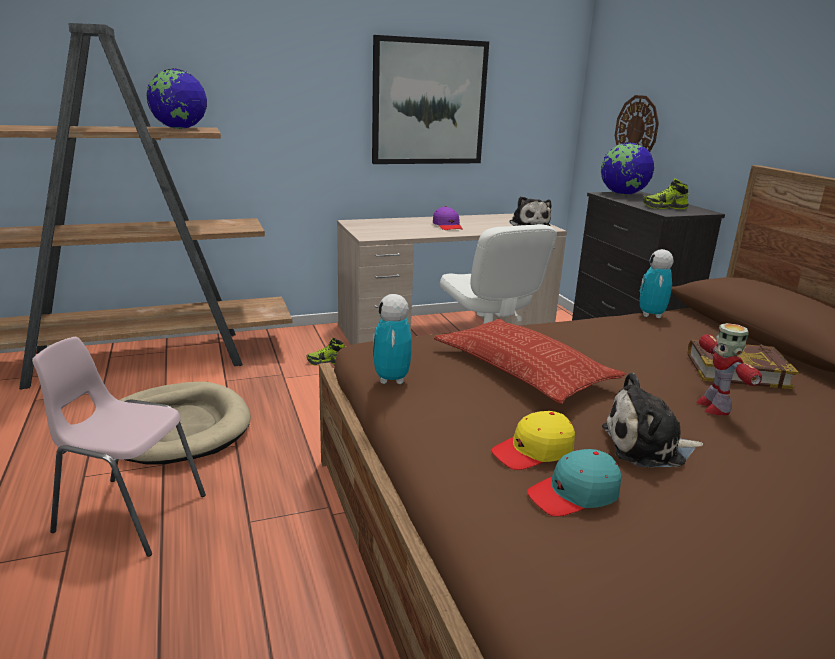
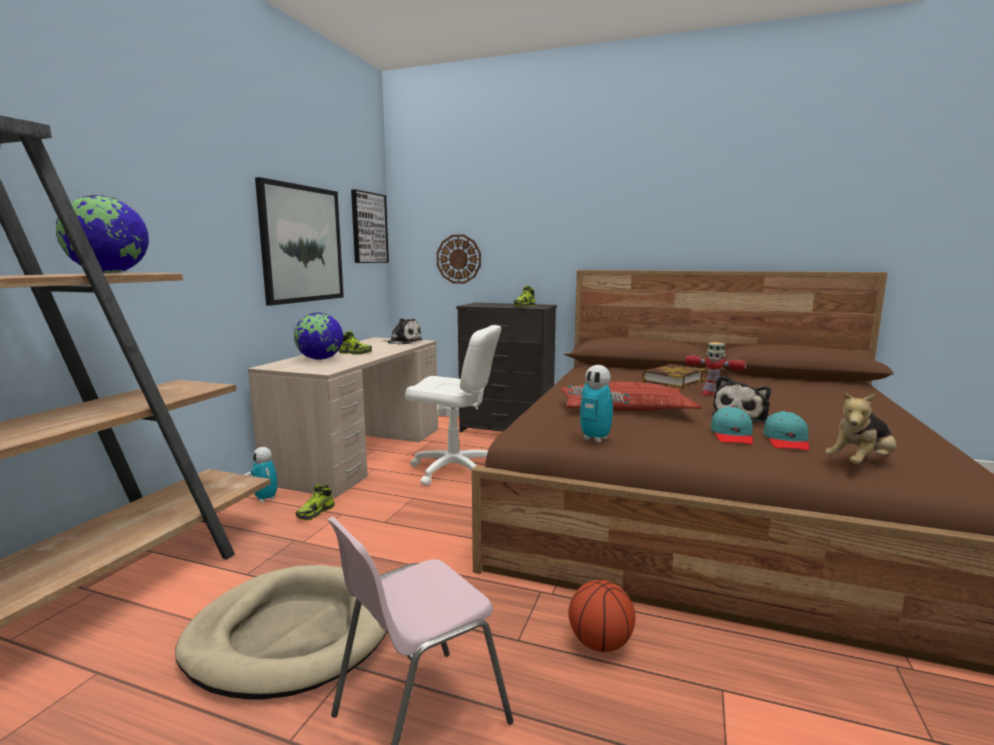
camera: 50 degrees left, 10 degrees down
(280, 568) = (600, 644): none -> basketball
(447, 226) = (355, 353): purple cap -> shoe
(533, 451) = (732, 435): yellow cap -> turquoise cap
(543, 82) = (369, 228): none -> picture
(557, 569) = (861, 463): none -> plush toy
(622, 194) = (477, 304): globe -> globe (320, 359)
(651, 315) = (579, 372): toy robot -> toy robot (266, 499)

